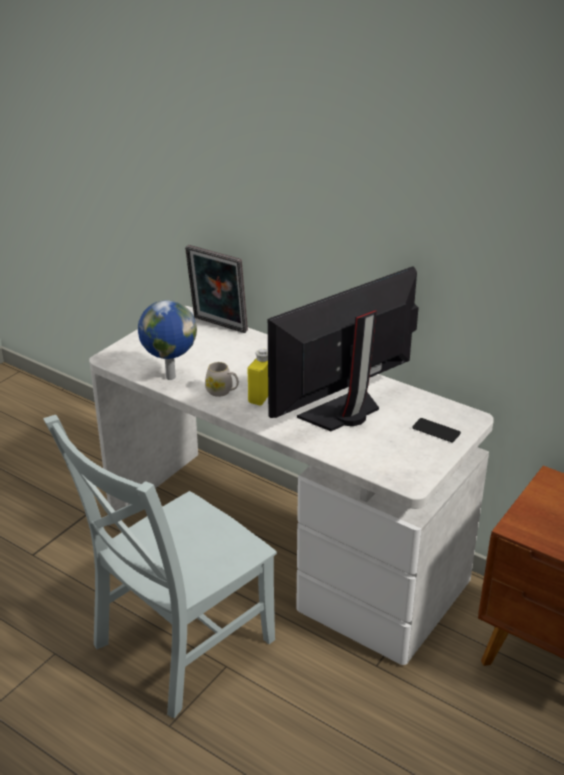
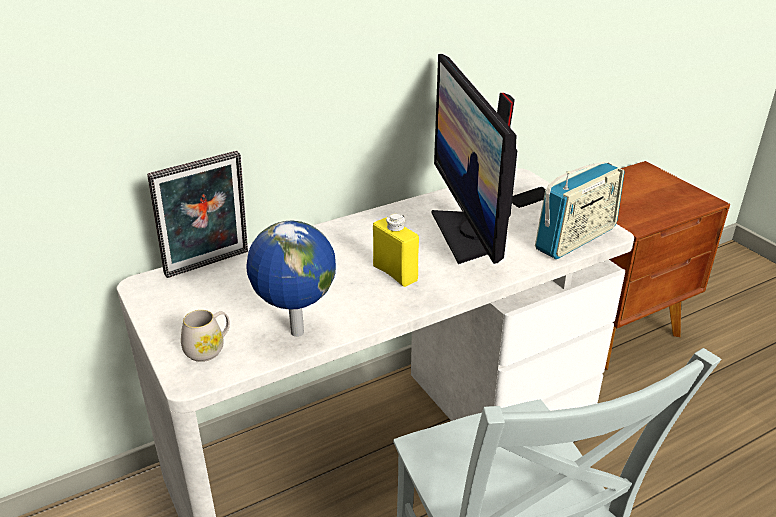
camera: 65 degrees left, 0 degrees up
(222, 391) = (365, 300): white mug -> white mug (209, 349)
(384, 466) = (576, 239): none -> radio

